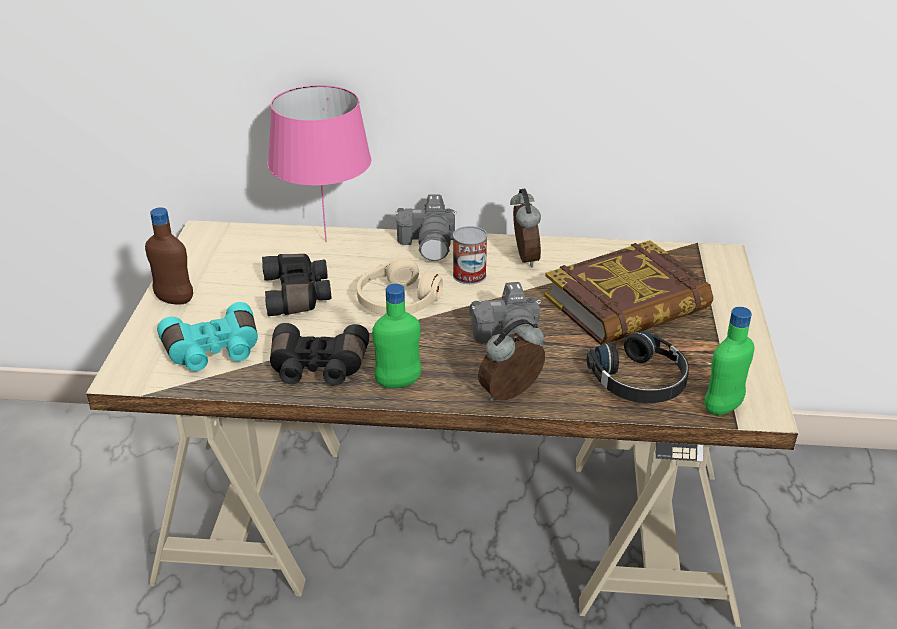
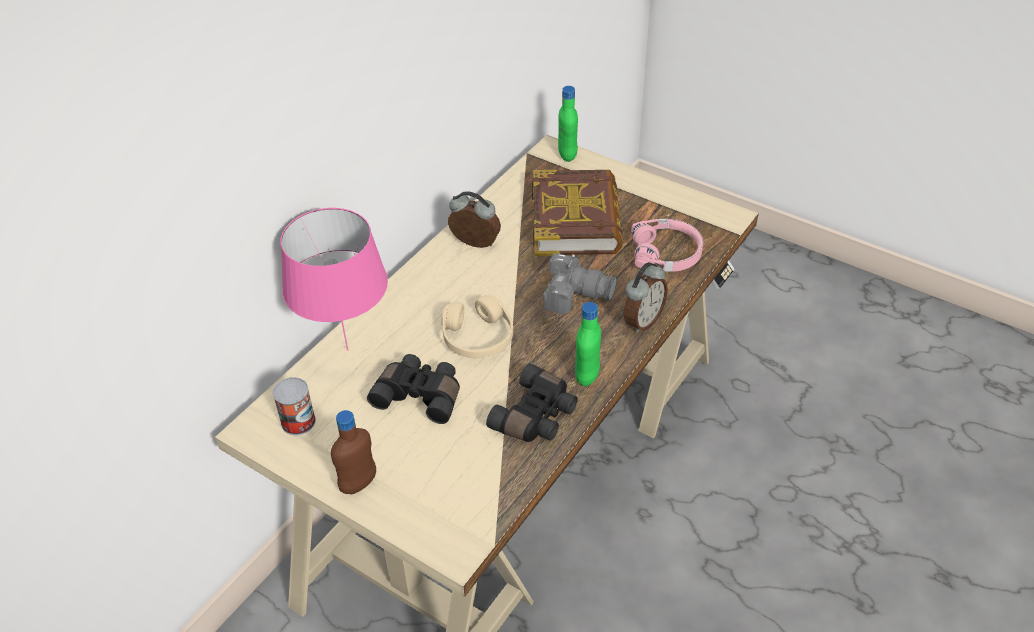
camera: 60 degrees left, 10 degrees up
(213, 352) = (465, 477): turquoise binoculars -> none
(429, 243) = (408, 288): camera -> none
(469, 275) = (473, 283): can -> can (298, 421)
(512, 395) = (642, 321): alarm clock -> alarm clock turned 135 degrees counterclockwise
(640, 381) = (666, 253): black headphones -> pink headphones
(723, 407) = (717, 231): green bottle -> green bottle (567, 155)

